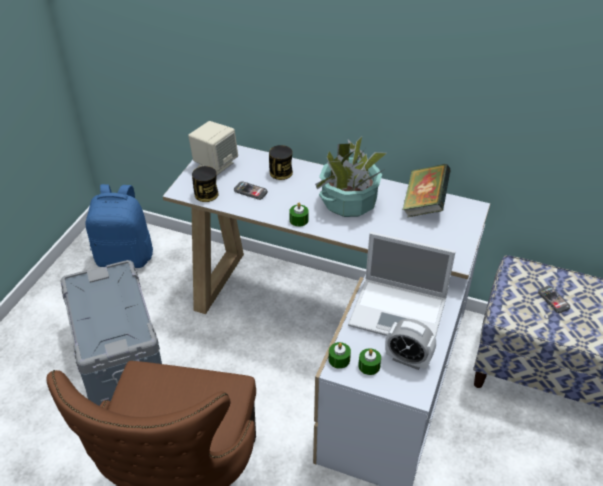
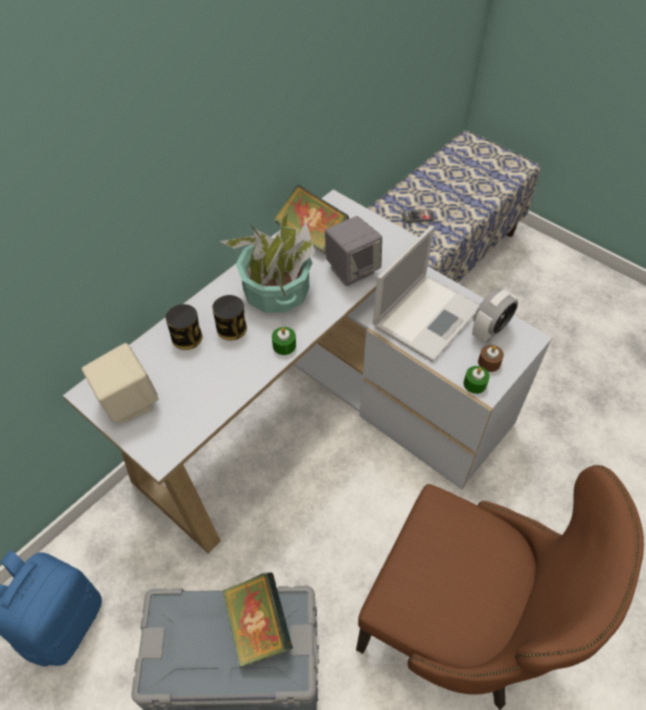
camera: 70 degrees left, 10 degrees up
(120, 322) = (258, 626): none -> book
(206, 194) = (184, 427): can -> can (231, 328)
(250, 191) = (206, 378): phone -> none
(369, 366) = (489, 362): green candle -> brown candle
(400, 237) = (352, 270): none -> grey speaker

